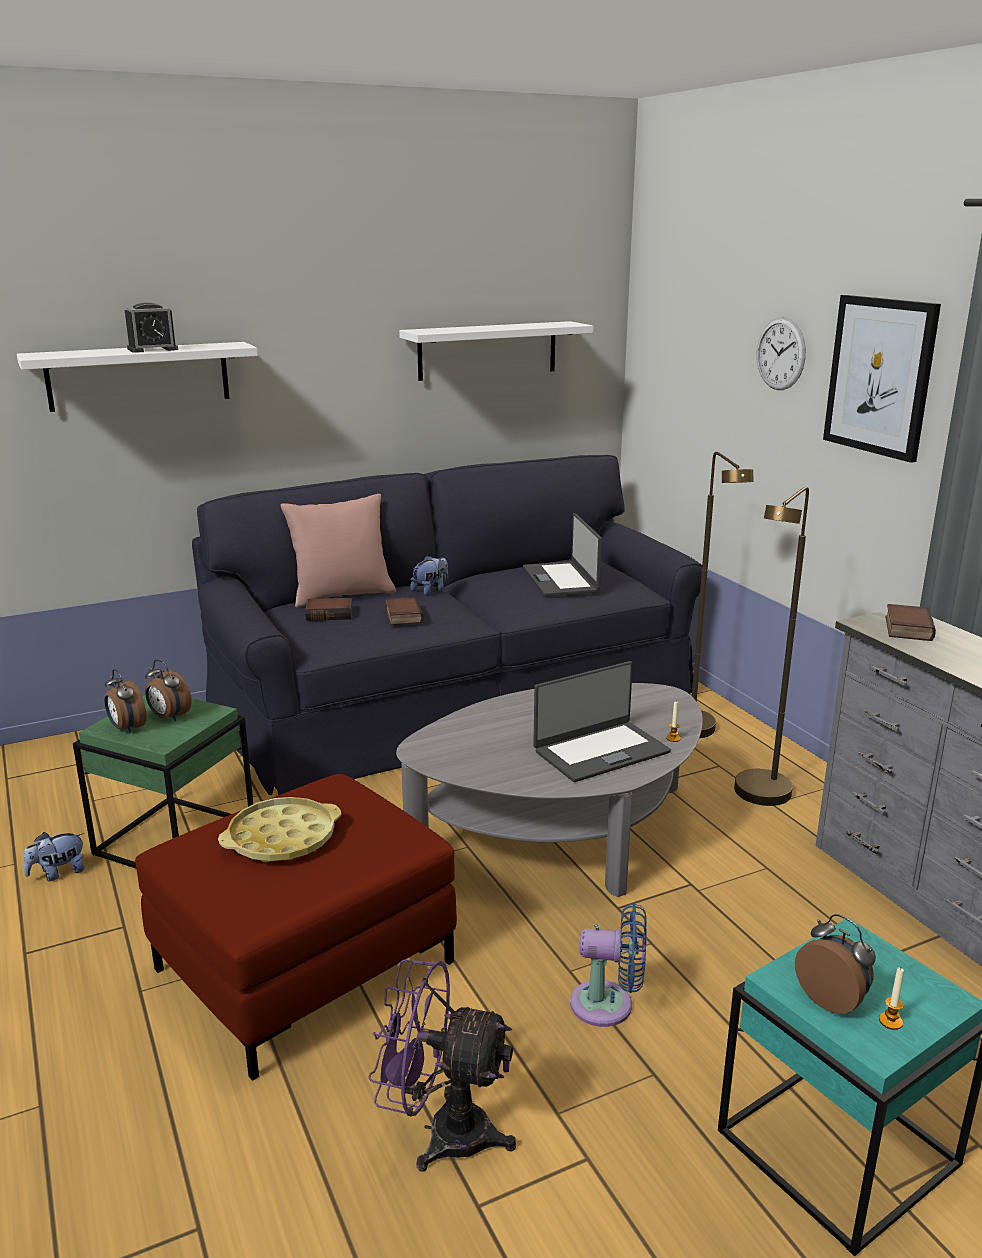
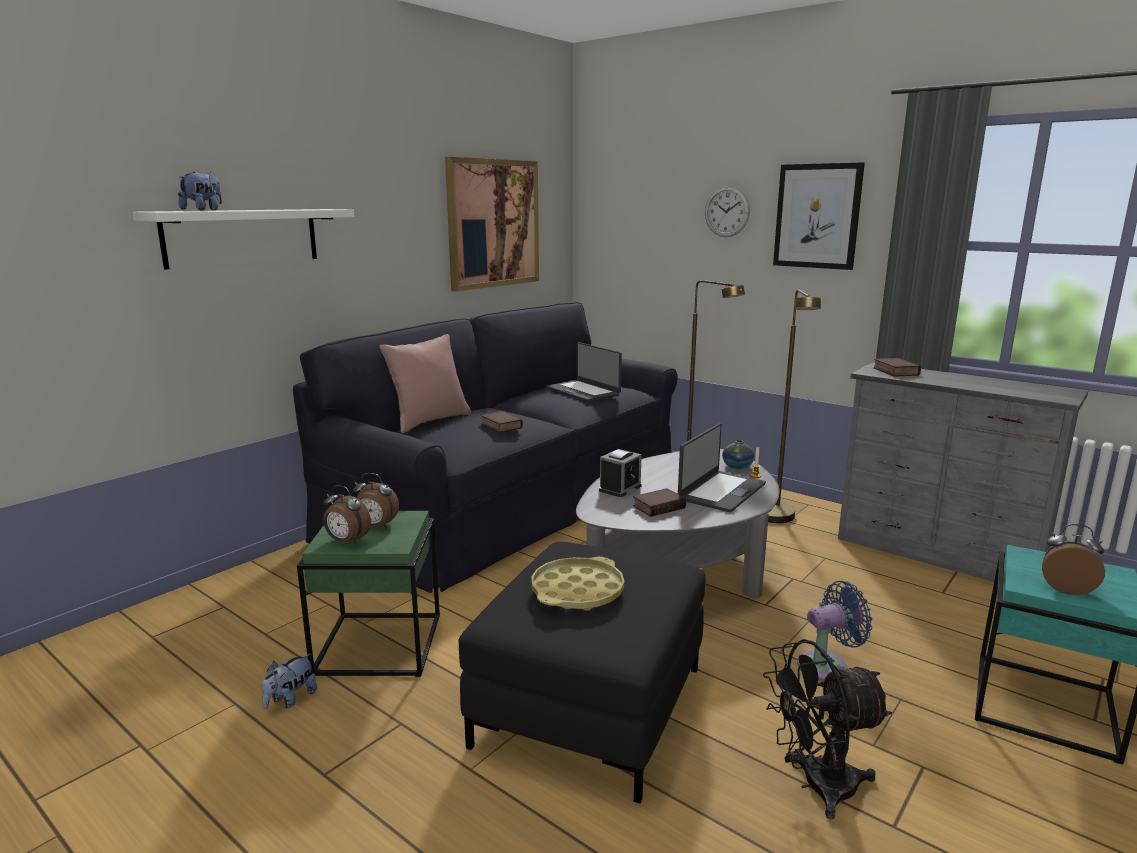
camera: 25 degrees left, 5 degrees down
(152, 349) = (264, 209): alarm clock -> alarm clock (620, 488)
(305, 964) = (590, 704): red ottoman -> black ottoman
(330, 613) = (439, 432): book -> book (658, 506)
(430, 590) = (495, 409): plush toy -> plush toy (203, 210)
(442, 1132) = (816, 786): purple fan -> black fan
(488, 350) = (493, 223): white shelf -> picture
(667, 720) = (737, 466): none -> vase
(890, 1021) = (1109, 591): candle -> none

